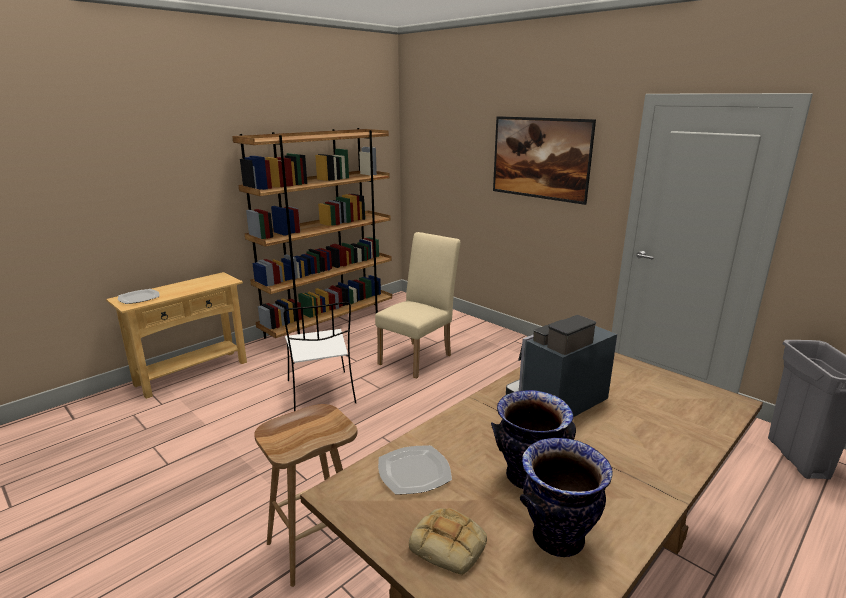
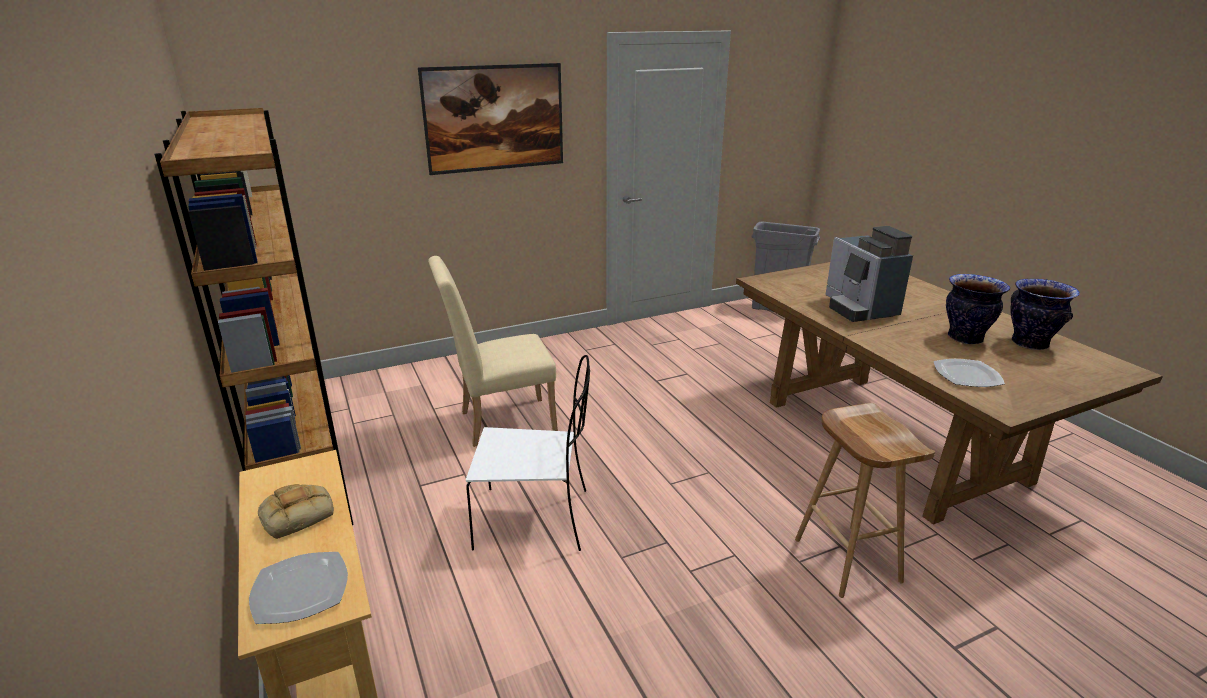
camera: 70 degrees left, 5 degrees up
(419, 357) = (500, 422): beige chair -> beige chair turned 75 degrees counterclockwise
(450, 545) = (1050, 376): bread -> bread (298, 514)

